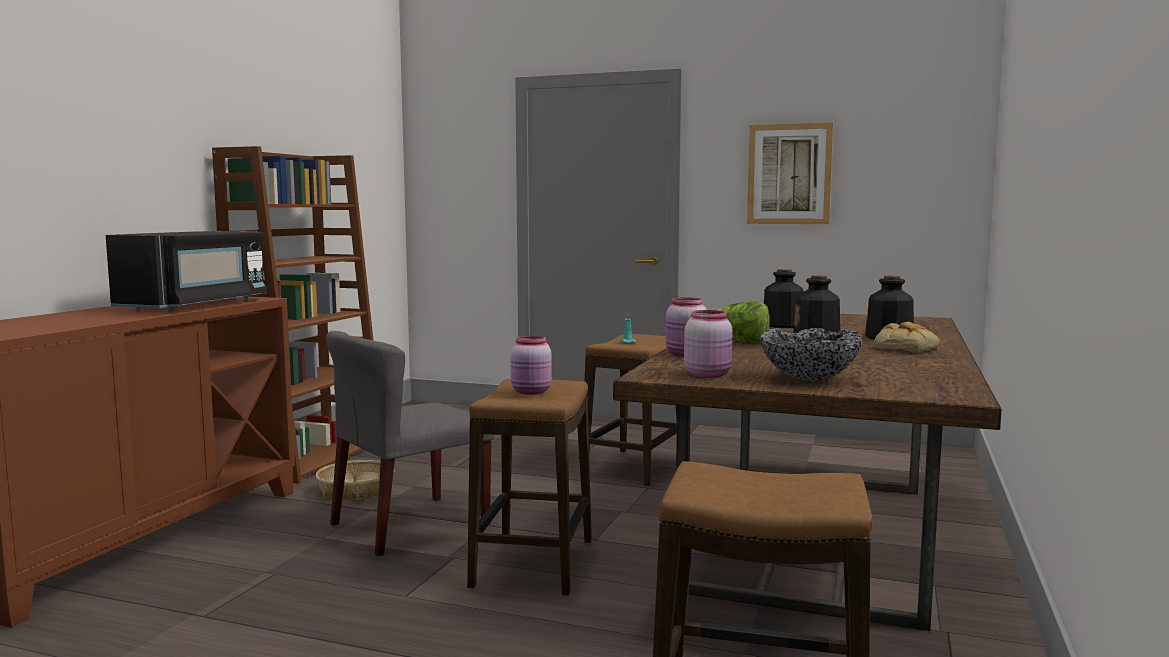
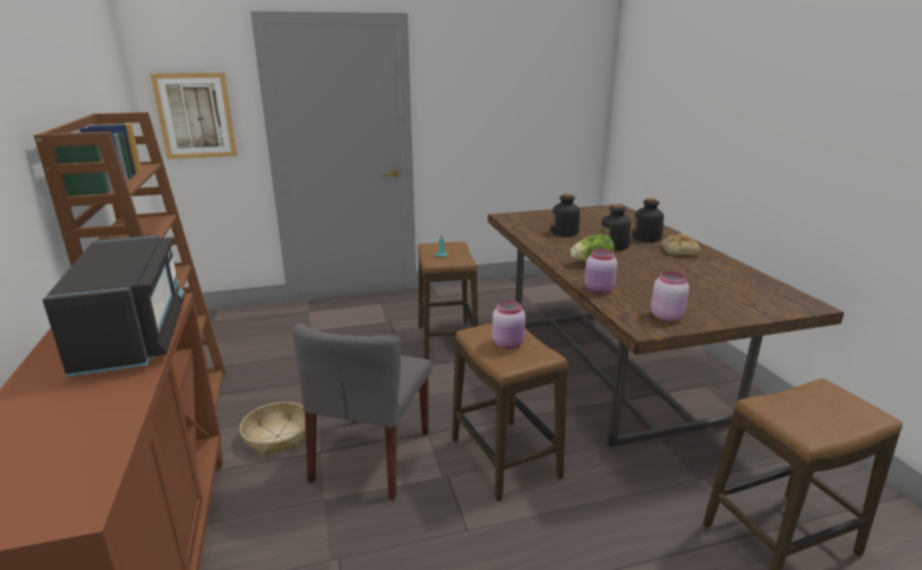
camera: 35 degrees left, 15 degrees up
(789, 174) = (490, 101): picture -> picture (195, 116)
(808, 379) = (718, 305): bowl -> none

